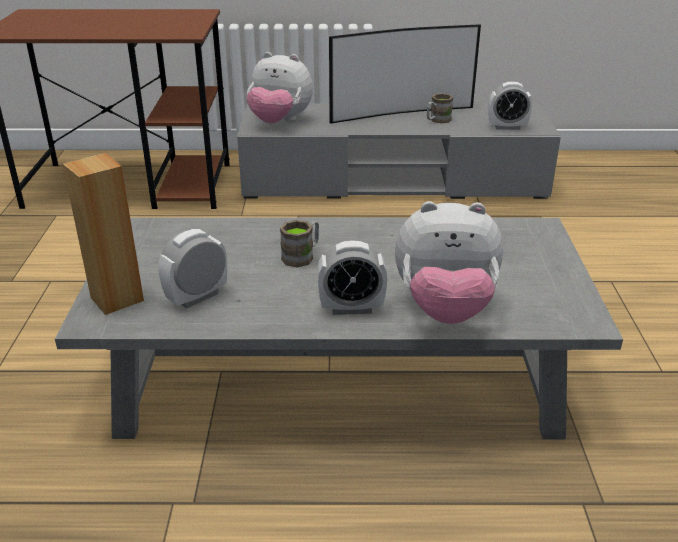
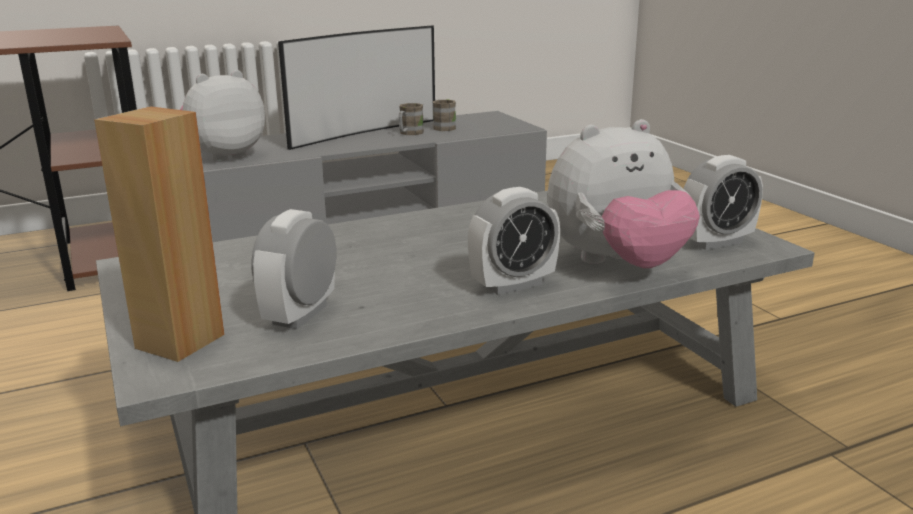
camera: 25 degrees left, 10 degrees down
(279, 122) = (224, 156): plush toy -> plush toy turned 150 degrees clockwise
(302, 256) = (397, 251): brown mug -> brown mug (446, 127)
(507, 127) = (487, 130): alarm clock -> alarm clock (716, 242)

